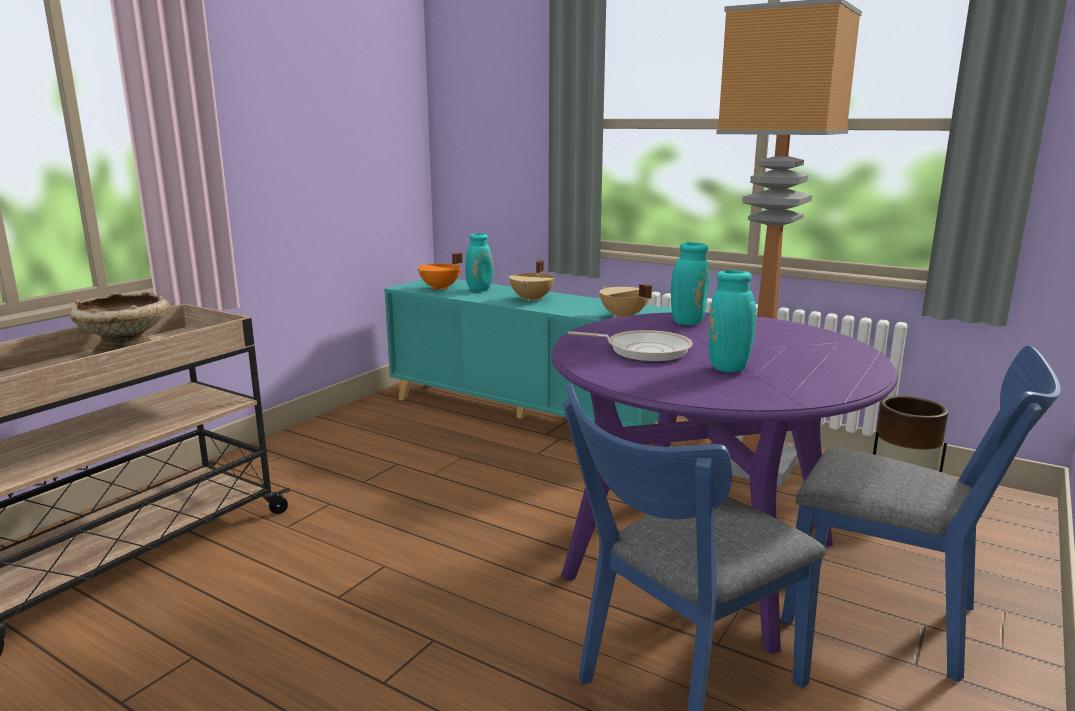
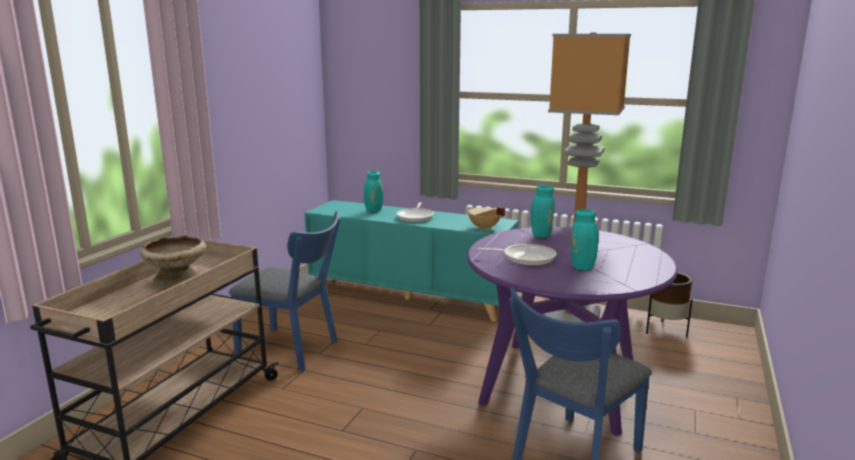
camera: 10 degrees left, 0 degrees up
(441, 288) = (345, 210): orange cooking pot -> none
(532, 299) = (415, 217): beige cooking pot -> frying pan
(895, 619) = (680, 409): blue chair -> blue chair (293, 349)

